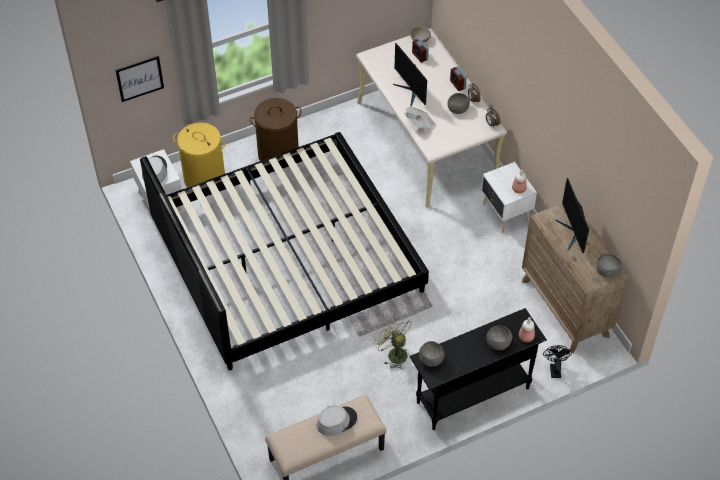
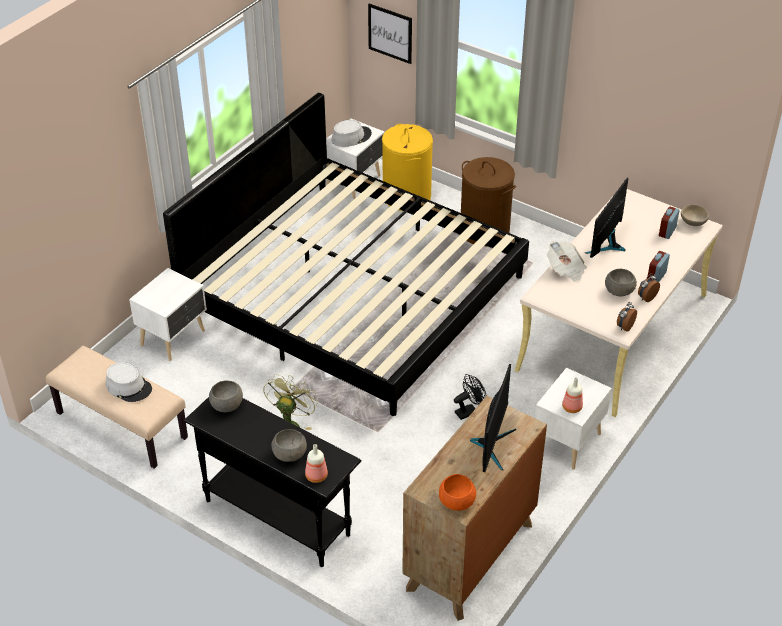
camera: 60 degrees right, 10 degrees down
(255, 387) = (174, 338): none -> white nightstand
(554, 368) = (369, 581): black fan -> black fan (469, 411)
(573, 233) = (492, 445): monitor -> monitor turned 150 degrees clockwise
(607, 271) = (456, 501): grey bowl -> orange bowl

